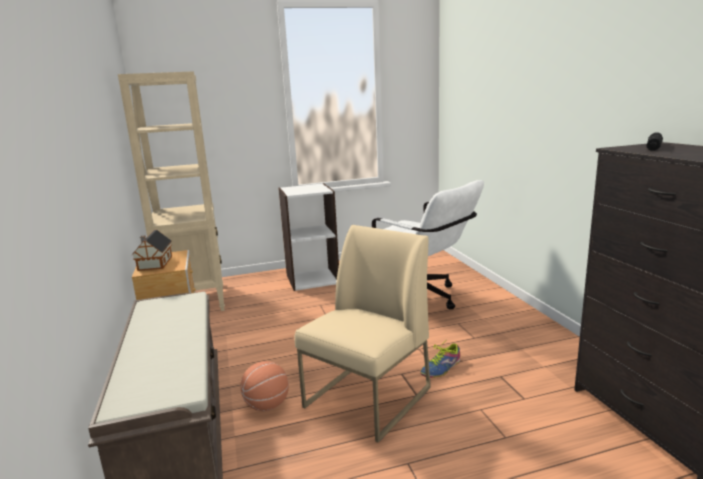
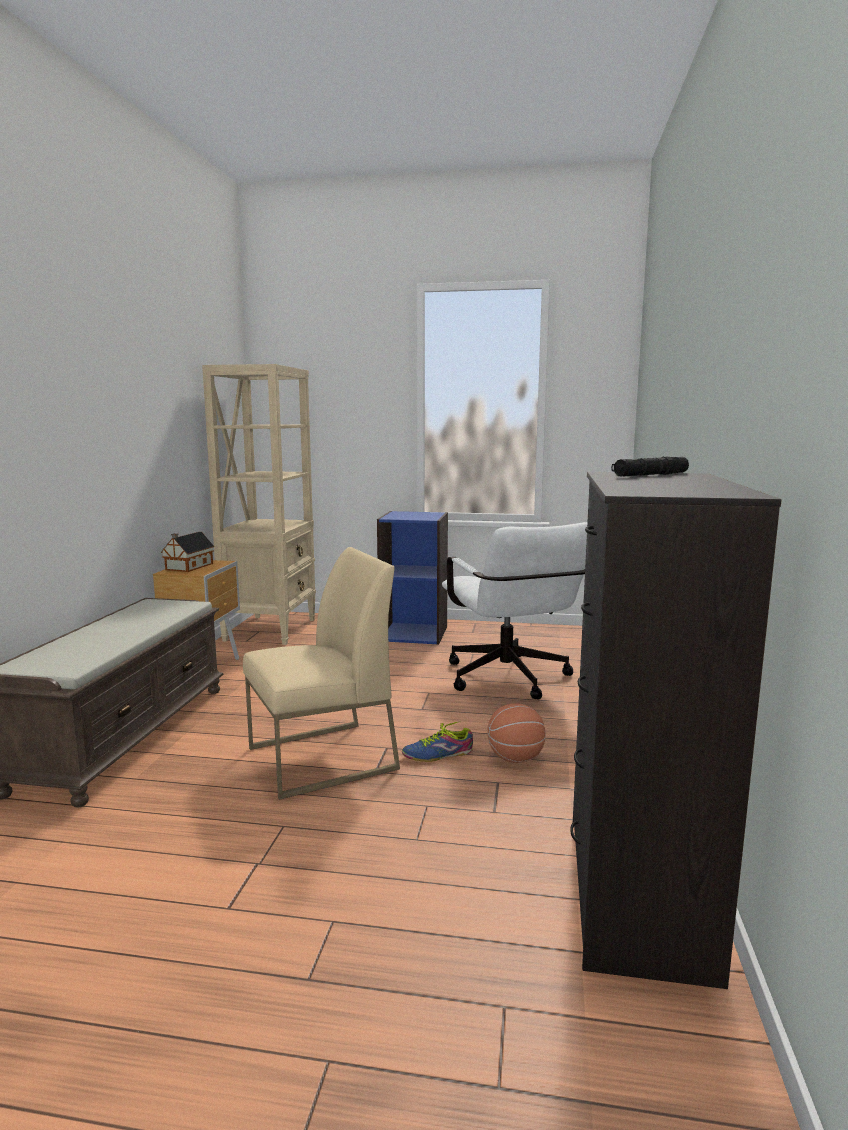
camera: 25 degrees right, 5 degrees down
(267, 405) = (220, 737): basketball -> basketball (515, 758)
(312, 279) = (414, 633): white bookcase -> blue bookcase

